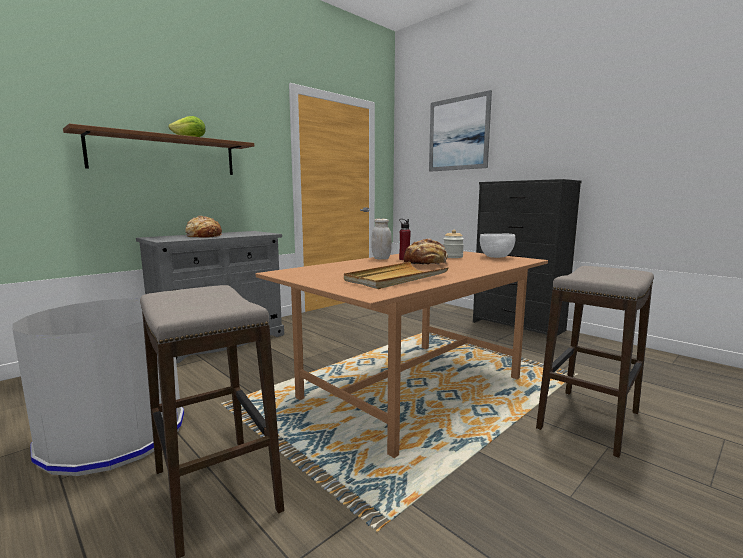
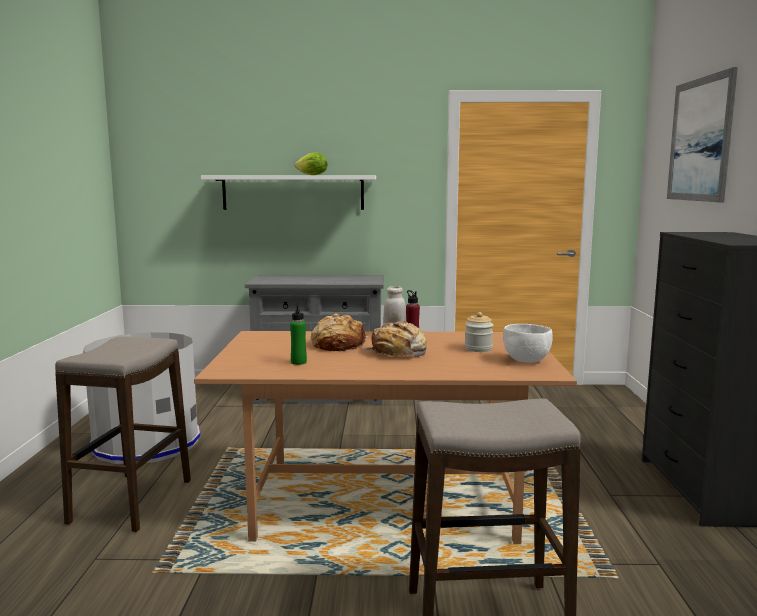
camera: 45 degrees right, 0 degrees up
(165, 155) = (293, 192): brown shelf -> white shelf
(204, 236) = (306, 279): bread -> bread (338, 345)
(396, 279) = (298, 362): beige tray -> green bottle

